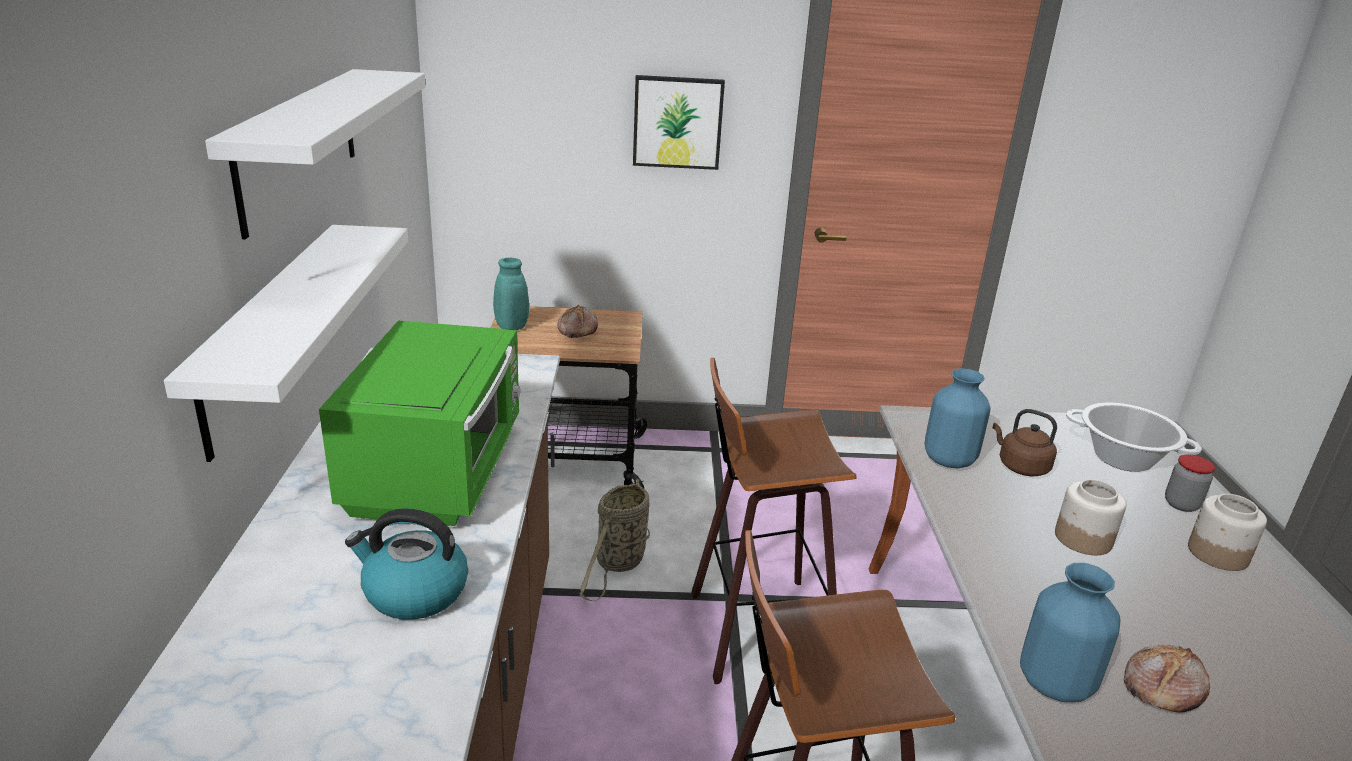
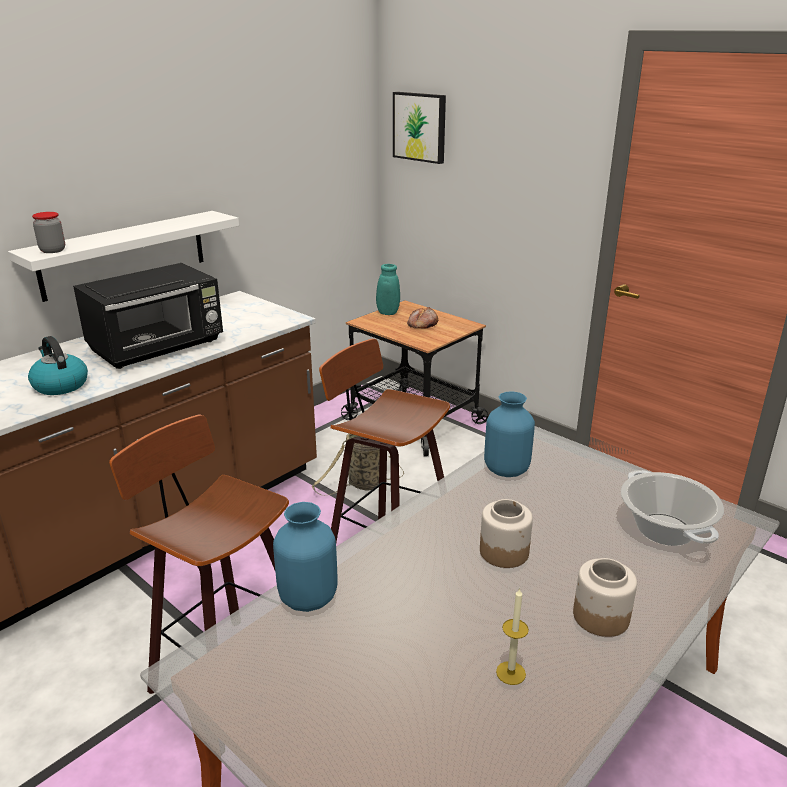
camera: 45 degrees right, 0 degrees up
(299, 145) = (176, 159): white shelf -> none
(439, 470) = (158, 347): green microwave -> black microwave
(677, 122) = (521, 181): picture -> picture (420, 127)
(1020, 466) = (555, 496): brown kettle -> none
(1161, 687) = (367, 641): bread -> none
(1181, 504) = (647, 577): jar -> jar (53, 250)
(1264, 638) = (510, 673): none -> candle

